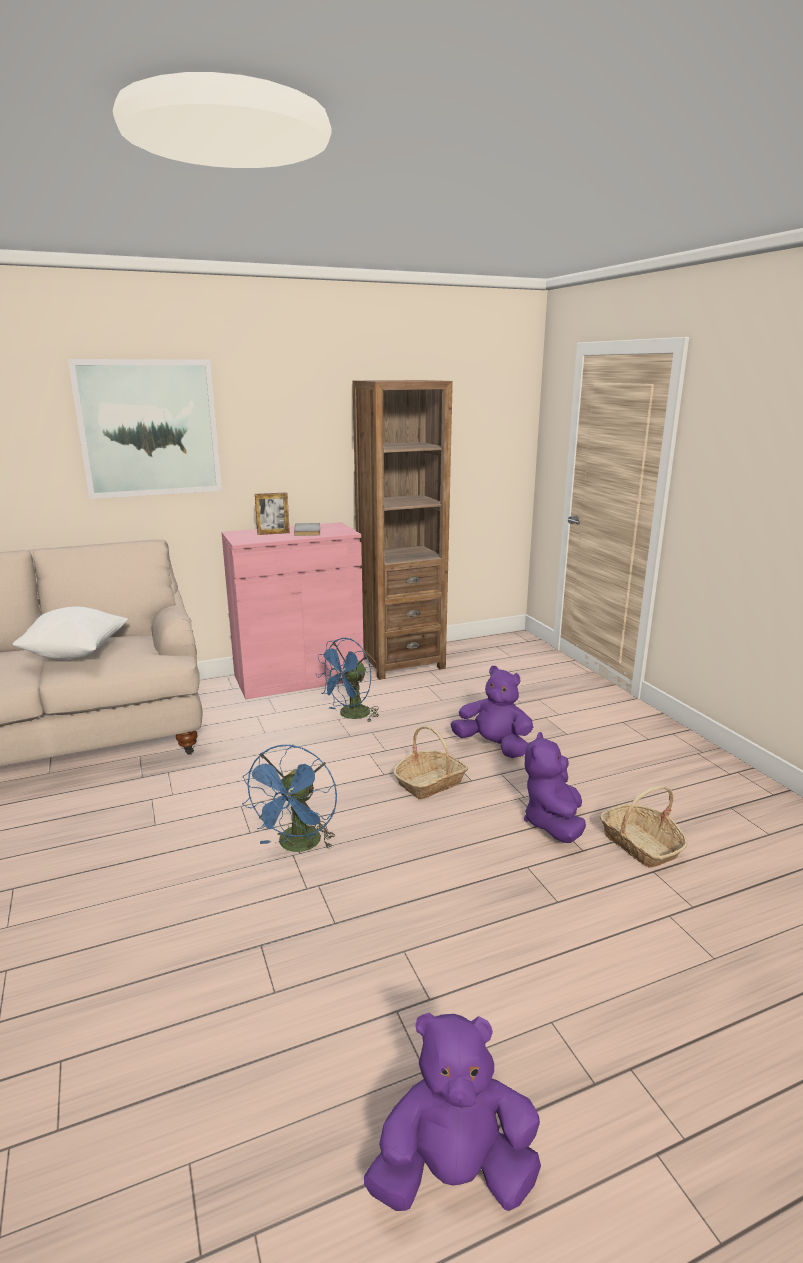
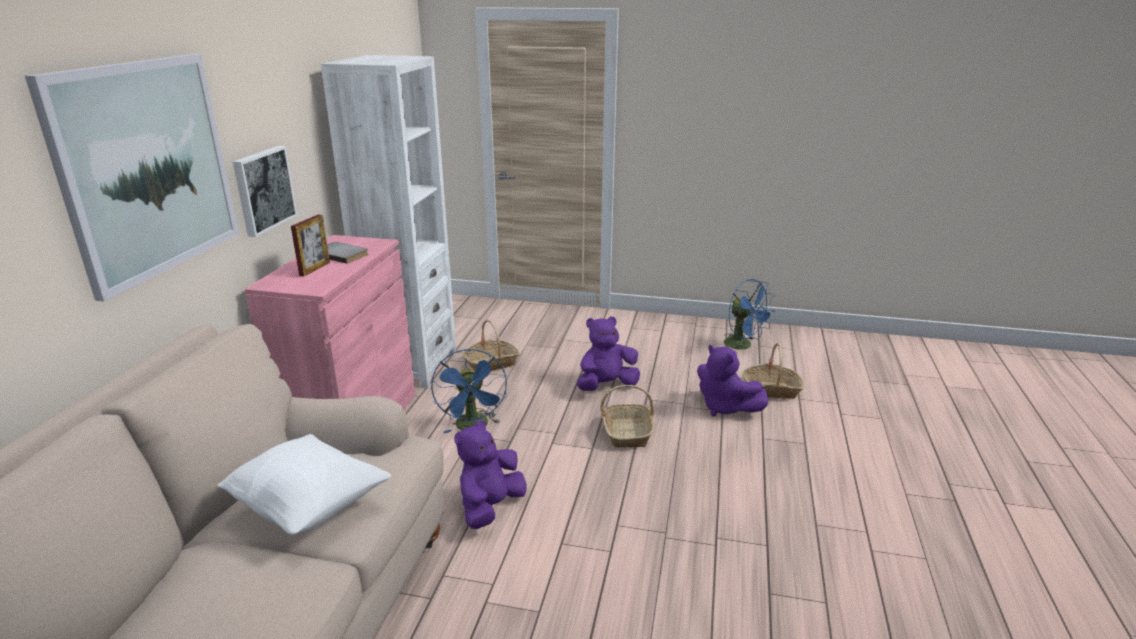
camera: 55 degrees left, 5 degrees up
(263, 467) = (263, 190): none -> picture
(297, 846) = (655, 530): blue fan -> blue fan (743, 346)
(401, 663) = (412, 365): brown bookcase -> white bookcase
(449, 687) = (491, 363): none -> basket
(454, 1173) = (1001, 577): purple plush toy -> purple plush toy (490, 507)

